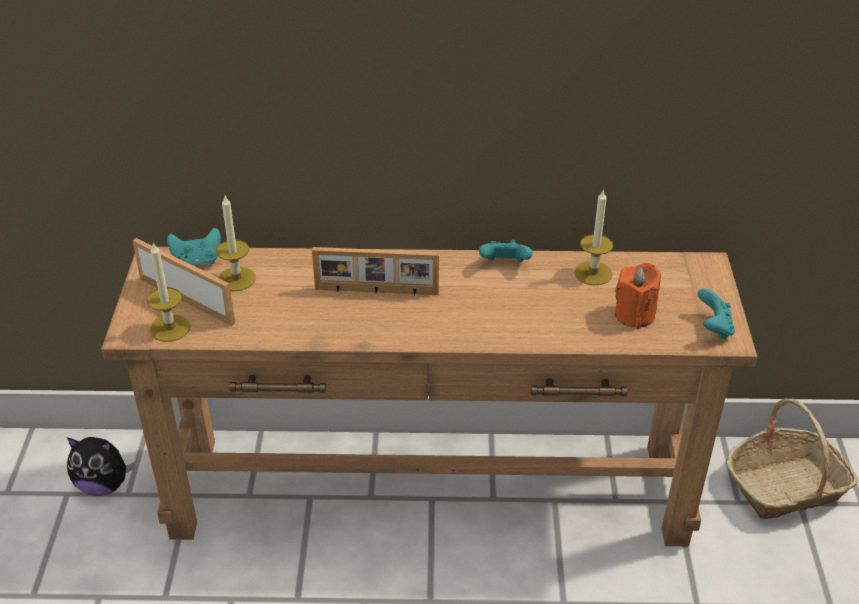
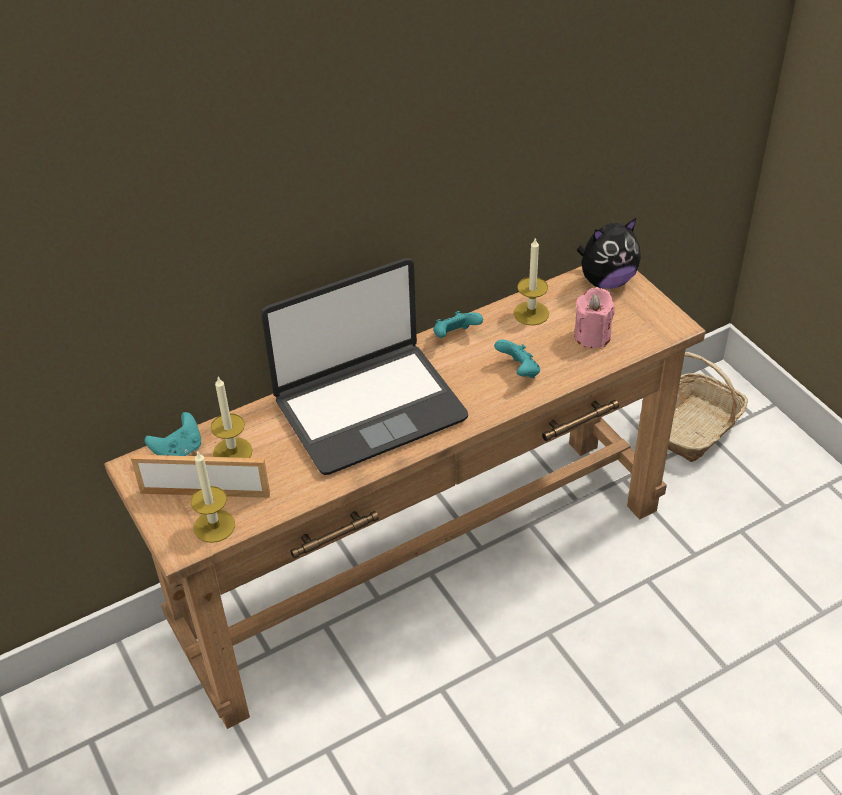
camera: 30 degrees left, 5 degrees up
(103, 485) = (121, 713): plush toy -> plush toy (606, 281)
(376, 292) = (369, 408): picture frame -> laptop
(634, 315) = (592, 336): orange candle -> pink candle
(714, 328) = (658, 321): turquoise game controller -> turquoise game controller (519, 371)

